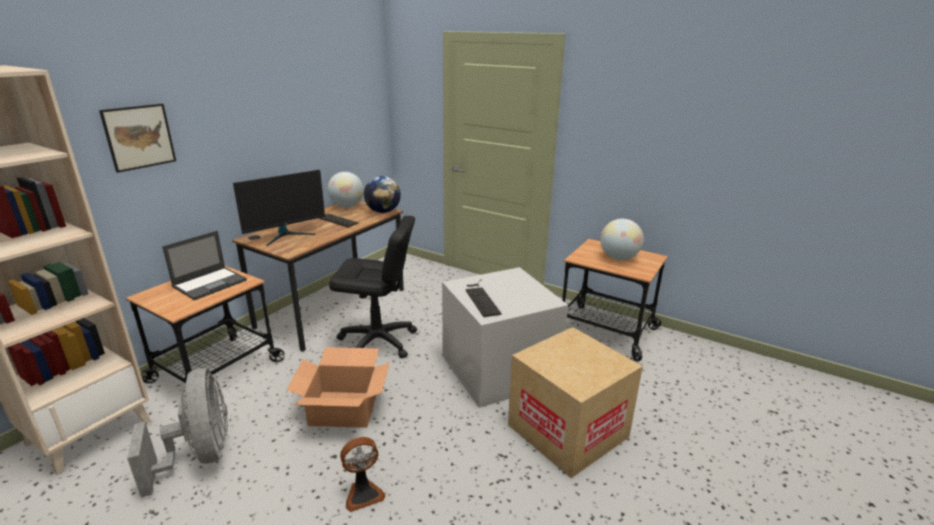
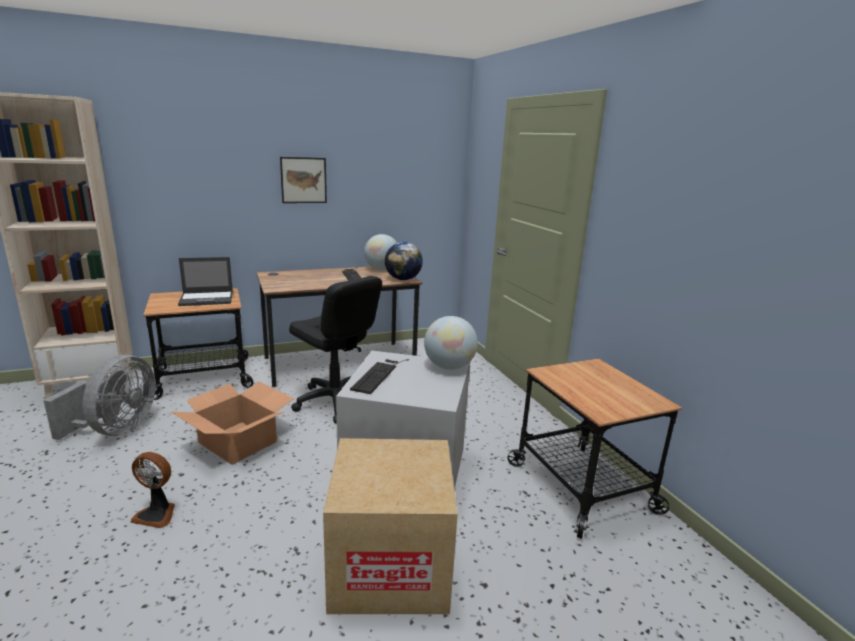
camera: 35 degrees right, 5 degrees down
(139, 137) = (186, 168): picture -> picture (303, 180)
(286, 235) = (296, 278): monitor -> none
(618, 258) = (601, 388): globe -> globe (449, 367)

